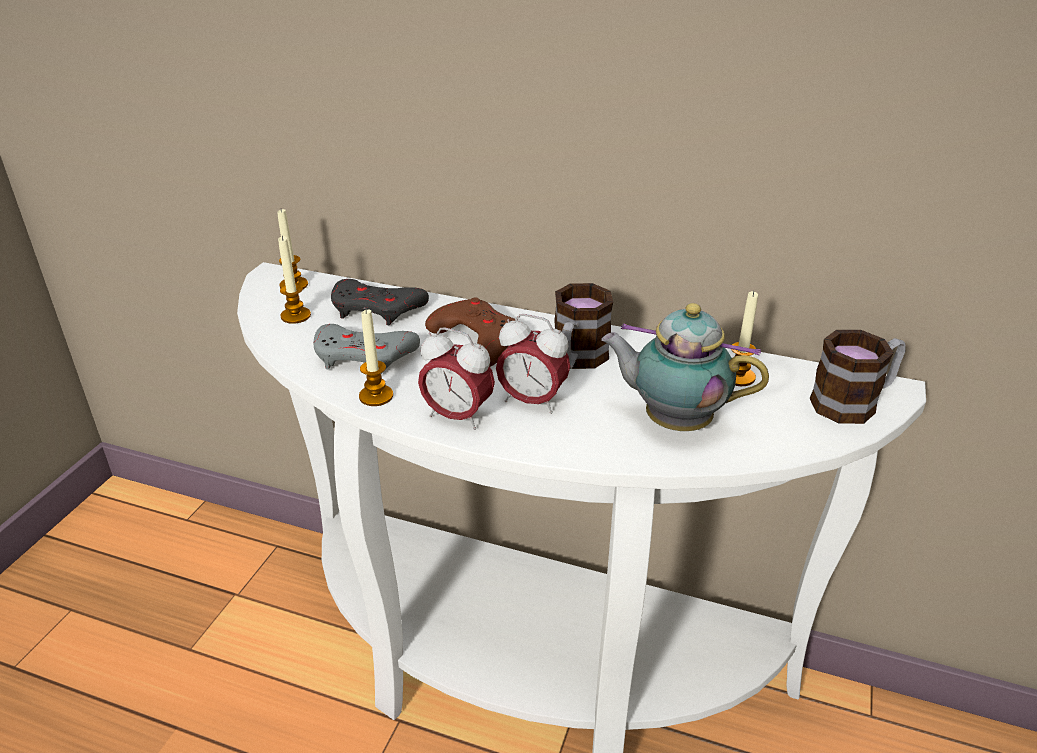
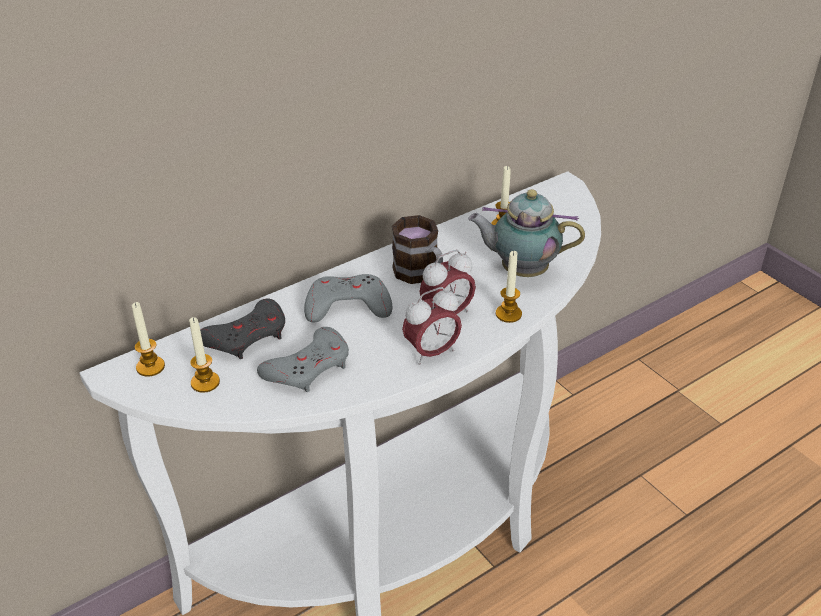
camera: 55 degrees left, 5 degrees up
(376, 396) = (369, 380): candle -> candle (508, 314)
(477, 339) = (347, 305): brown game controller -> grey game controller
(673, 421) = (521, 271): teapot -> teapot turned 45 degrees clockwise
(853, 402) = (563, 202): mug -> none

